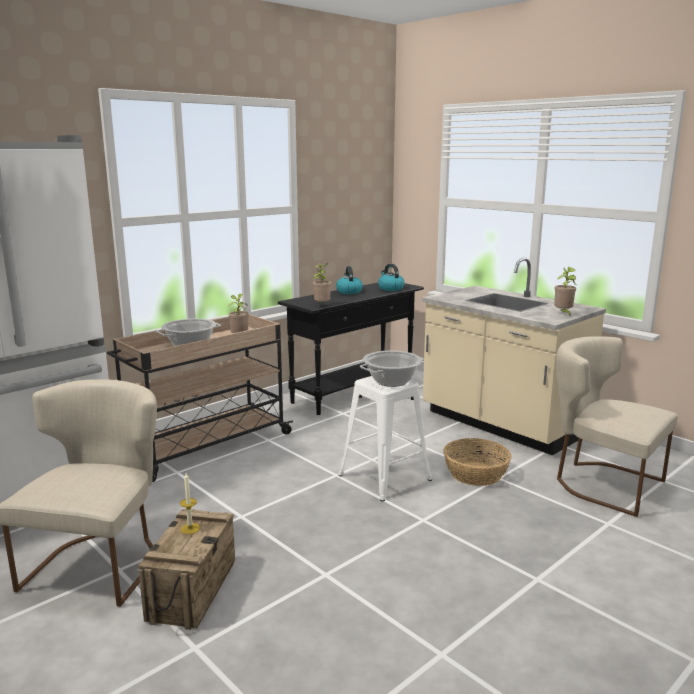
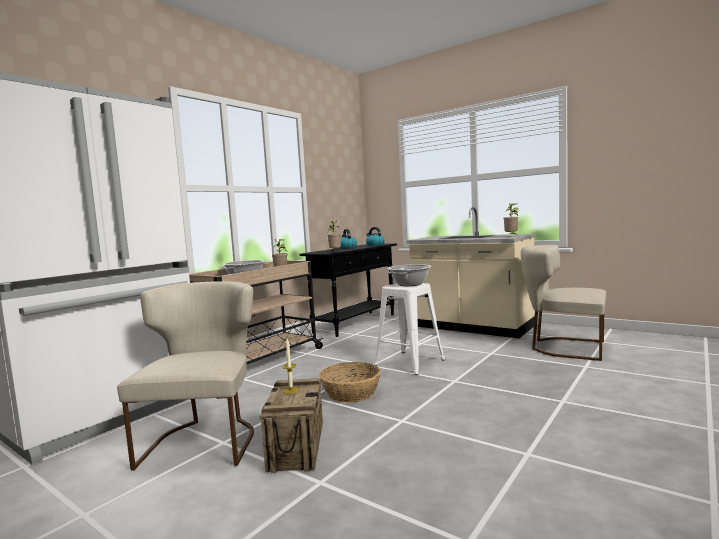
camera: 10 degrees left, 10 degrees down
(475, 473) = (473, 353): basket -> basket (351, 393)

